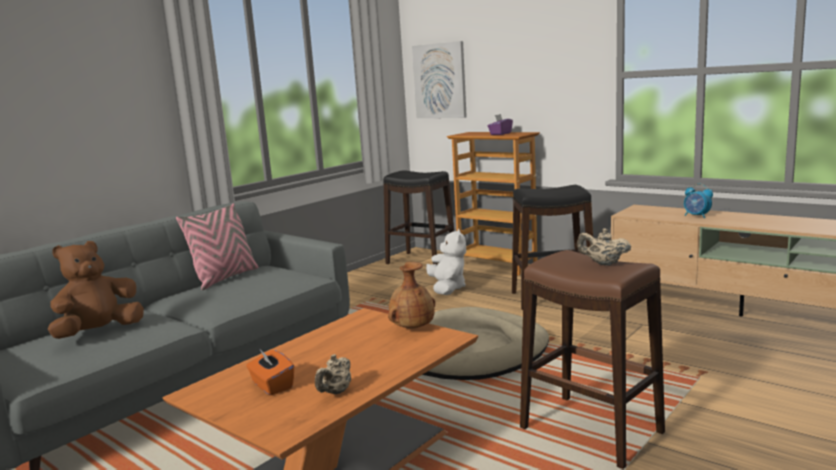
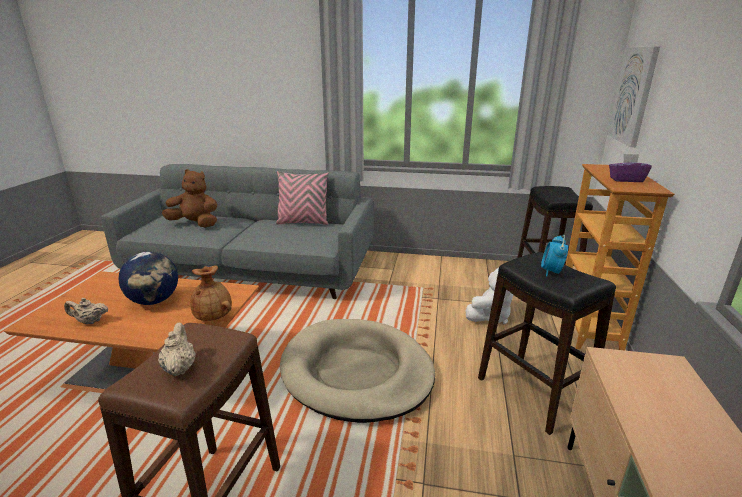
camera: 60 degrees right, 10 degrees up
(272, 386) = (107, 297): orange tissue box -> none
(329, 357) = (154, 301): none -> globe
(697, 216) = (682, 440): alarm clock -> alarm clock (551, 272)

